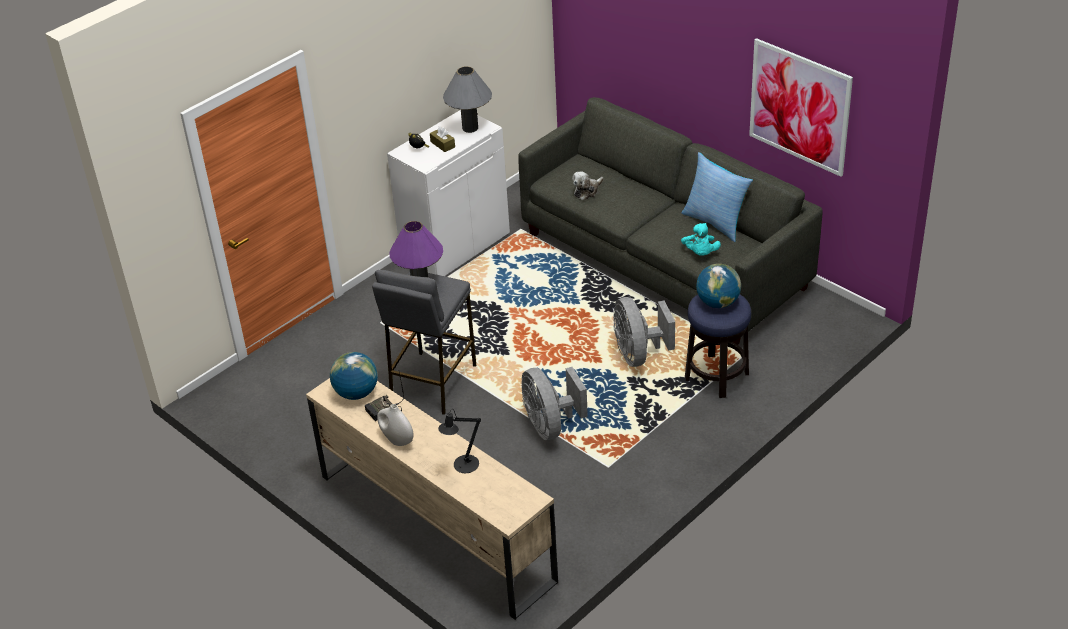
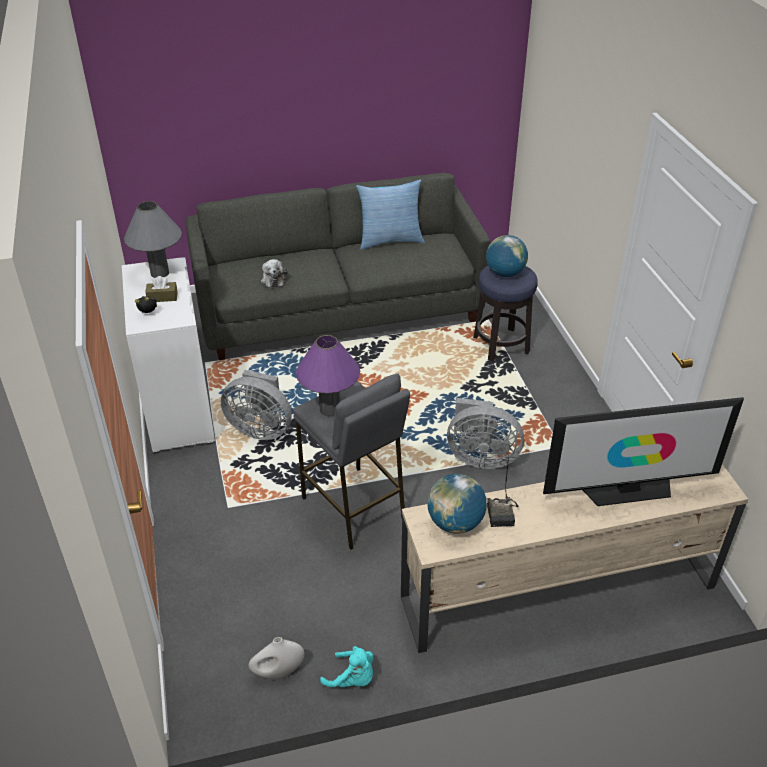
camera: 60 degrees left, 0 degrees up
(397, 440) = (555, 521): white vase -> white vase (278, 673)
(463, 466) = (628, 489): black table lamp -> television
(638, 354) = (437, 371): grey fan -> grey fan (260, 428)
(700, 253) = (421, 261): turquoise plush toy -> turquoise plush toy (352, 679)
(799, 107) = (417, 102): picture -> none

